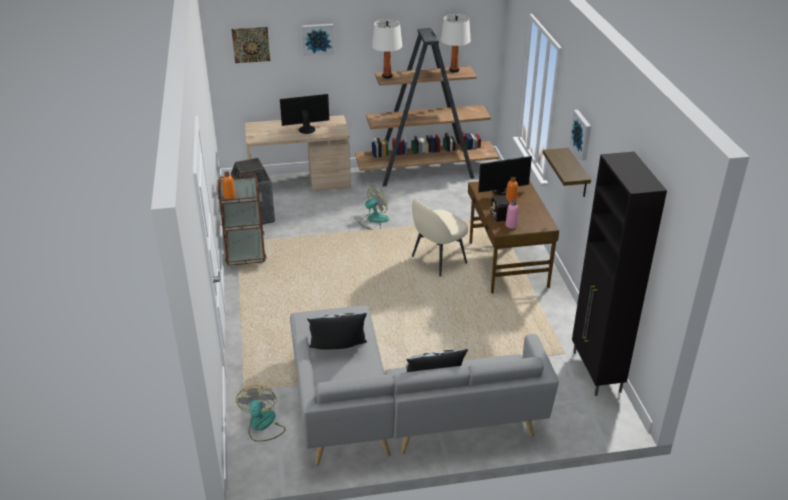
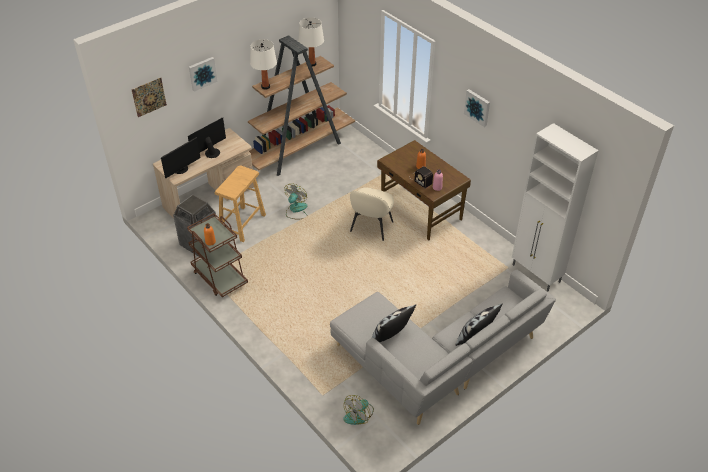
camera: 30 degrees left, 10 degrees up
(262, 426) = (359, 414): fan -> fan turned 105 degrees counterclockwise
(309, 215) = (242, 224): none -> beige stool
(502, 191) = (407, 159): monitor -> monitor (181, 169)
(578, 174) = (476, 135): shelf -> none
(596, 372) = (536, 274): black cabinet -> white cabinet

